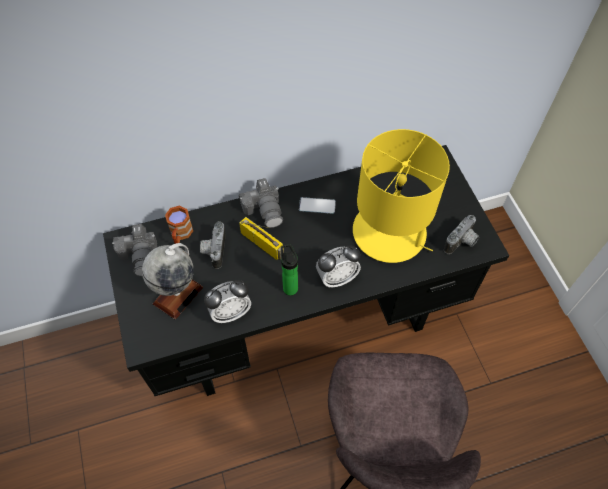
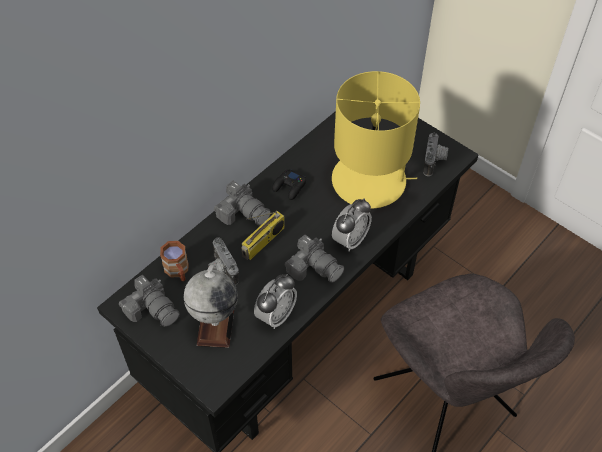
camera: 30 degrees left, 5 degrees down
(263, 243) = (263, 242): radio -> radio turned 120 degrees clockwise
(289, 286) = (314, 267): bottle -> camera
(317, 205) = (289, 187): phone -> black game controller

